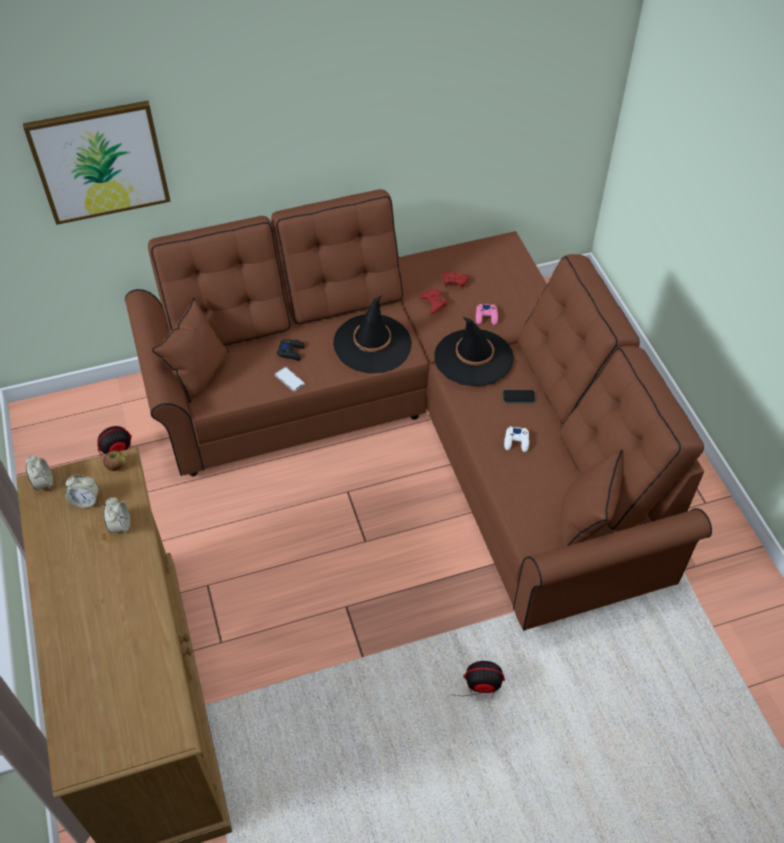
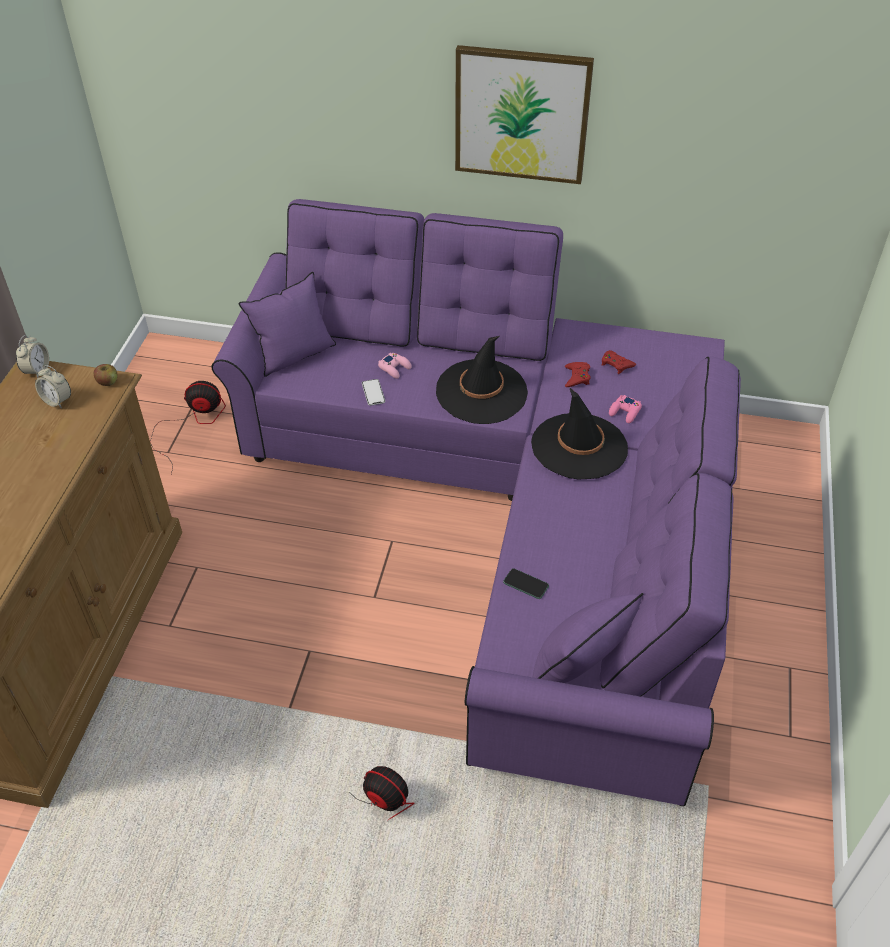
camera: 30 degrees right, 5 degrees down
(100, 162) = (262, 97): picture -> picture (521, 114)
(120, 525) = (67, 434): alarm clock -> none
(291, 352) = (395, 368): black game controller -> pink game controller
(424, 427) = (516, 513): brown sofa -> purple sofa
(516, 441) = (563, 549): white game controller -> none
(518, 397) = (600, 505): phone -> phone (526, 584)

